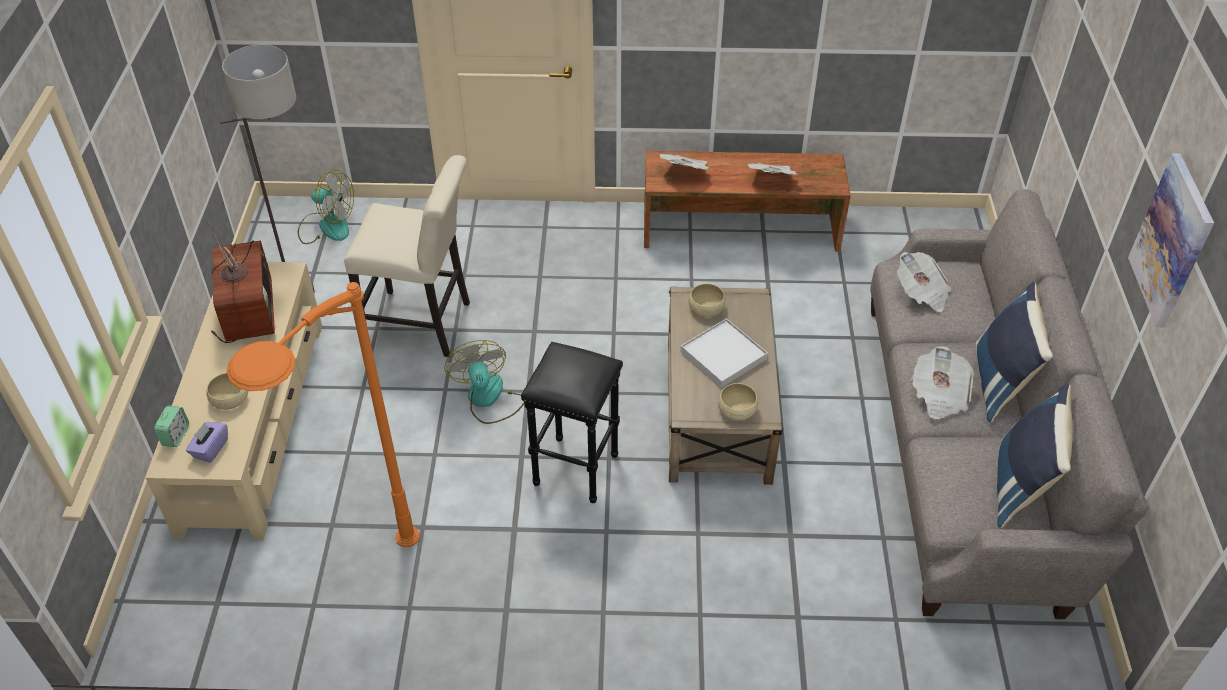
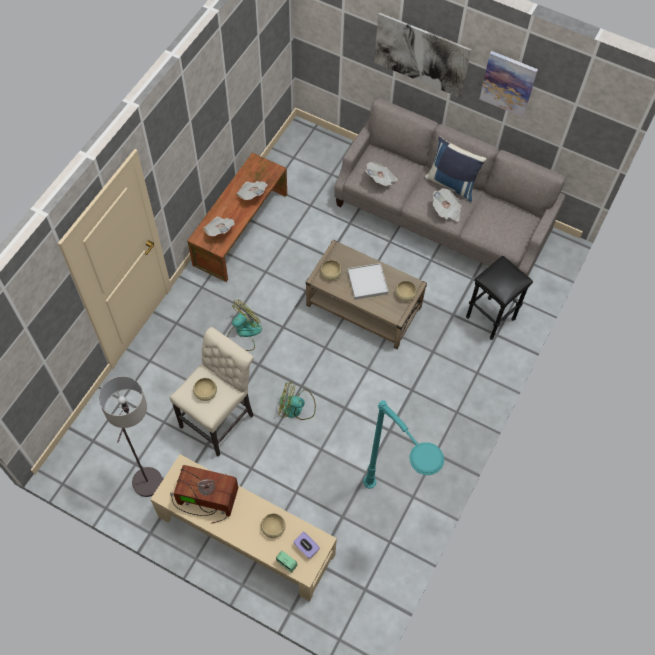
camera: 65 degrees left, 15 degrees up
(327, 226) = (95, 442): fan -> fan (243, 333)
(361, 594) = (394, 516): orange floor lamp -> turquoise floor lamp
(392, 227) = (205, 392): none -> beige bowl
(573, 470) = (366, 387): black stool -> black stool (490, 319)
(1021, 486) = (510, 212): blue pillow -> none
(1113, 133) = (421, 55): none -> picture

